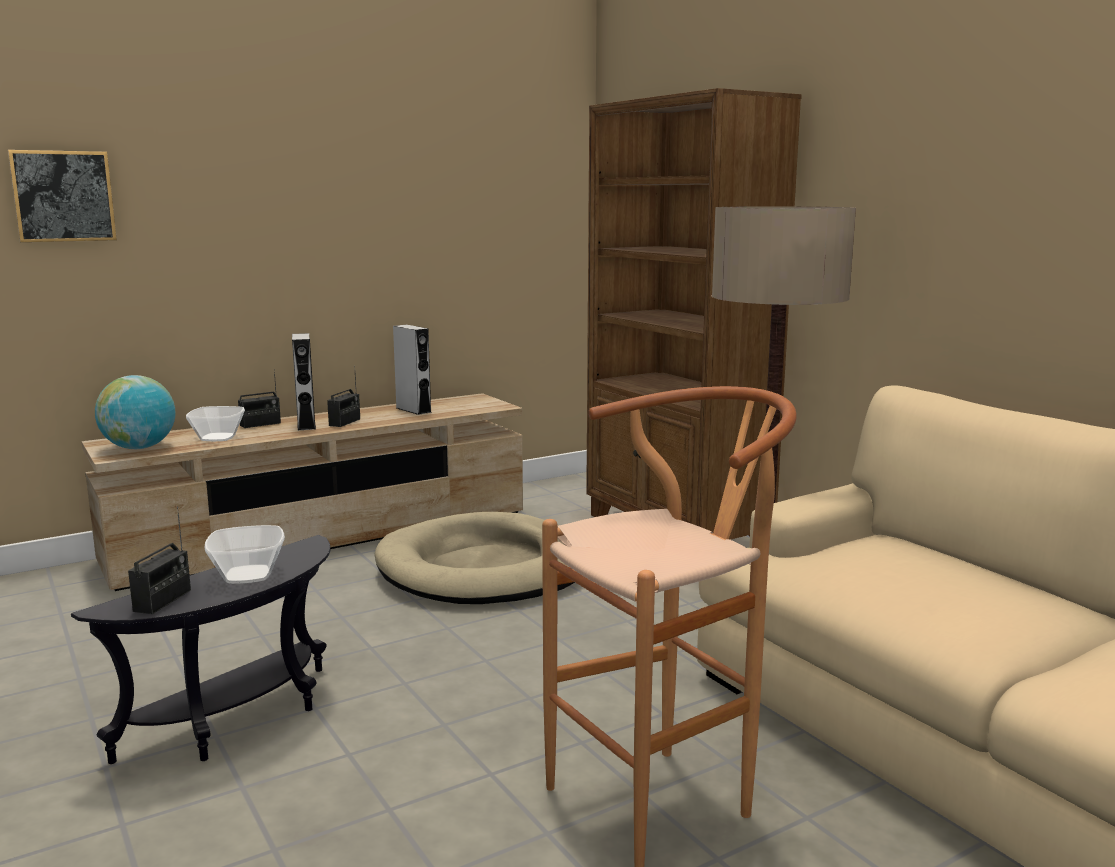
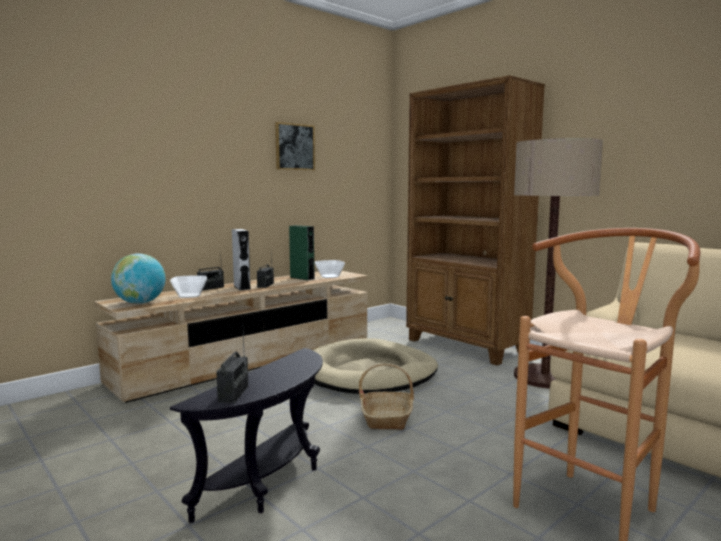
camera: 10 degrees left, 5 degrees down
(63, 196) = (87, 134): picture -> picture (294, 147)
(249, 575) = (281, 374): bowl -> bowl (330, 276)
(413, 410) = (302, 278): grey speaker -> green speaker
(463, 643) = (387, 418): none -> basket

